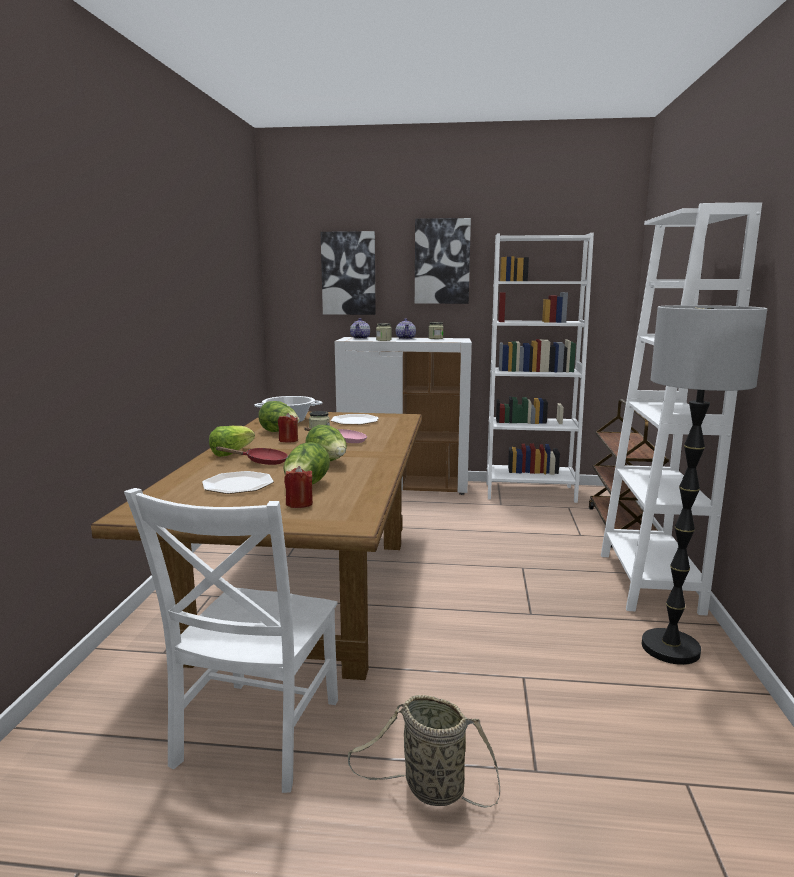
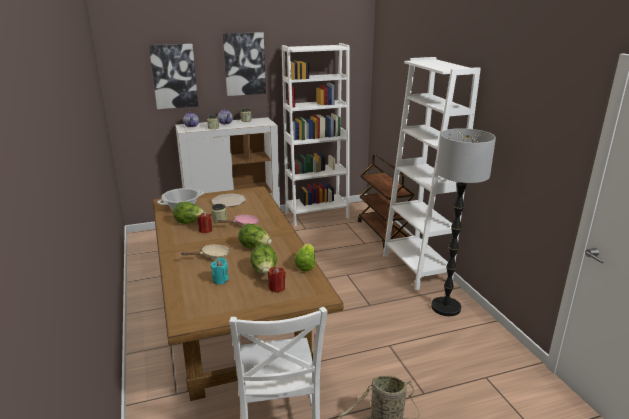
camera: 25 degrees left, 10 degrees up
(231, 453) = (181, 251): lettuce -> lettuce (306, 265)
(238, 484) = (220, 280): plate -> turquoise candle
(262, 462) = (212, 256): red frying pan -> beige frying pan

